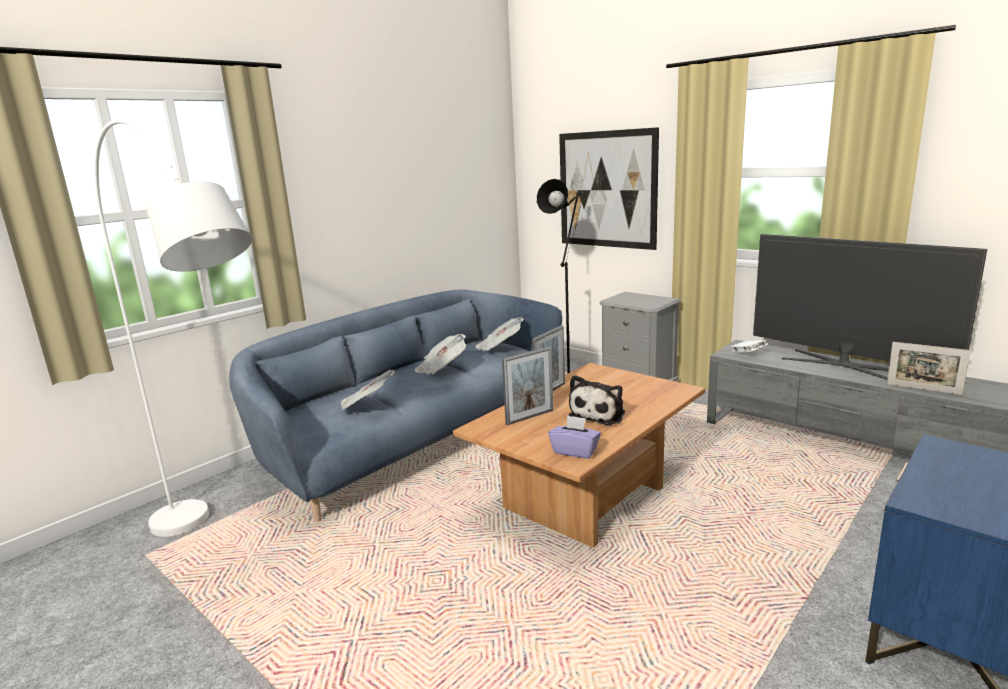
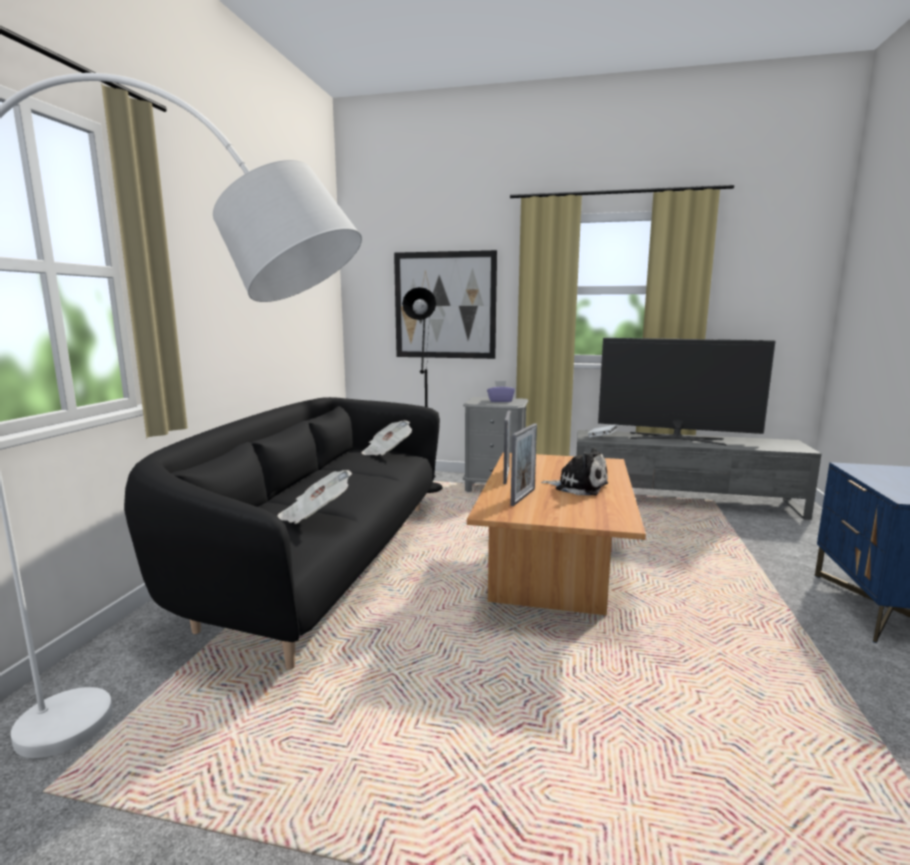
camera: 30 degrees left, 5 degrees down
(413, 442) = (322, 562): blue sofa -> black sofa
(441, 368) = (353, 473): newspaper -> none
(575, 451) = (608, 516): purple tissue box -> purple tissue box (500, 401)
(599, 414) = (578, 486): plush toy -> plush toy turned 60 degrees counterclockwise
(923, 389) = (744, 447): picture frame -> none

